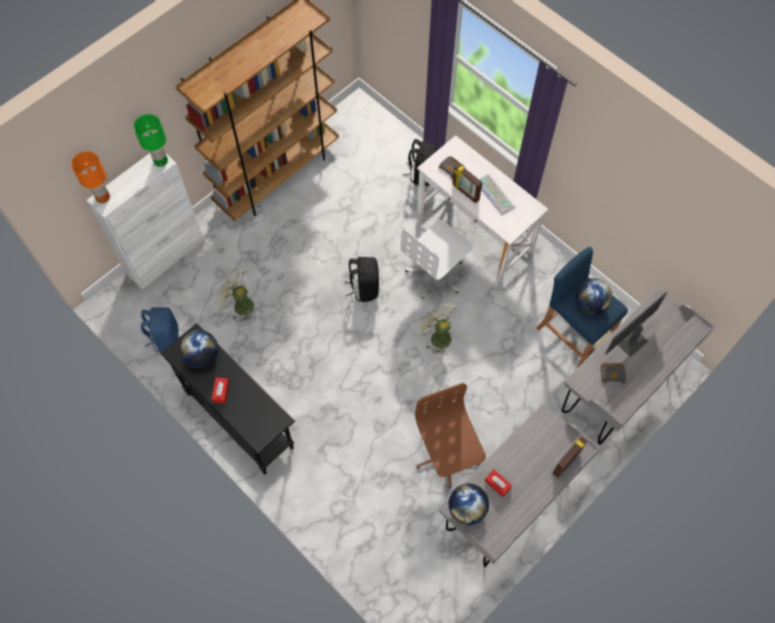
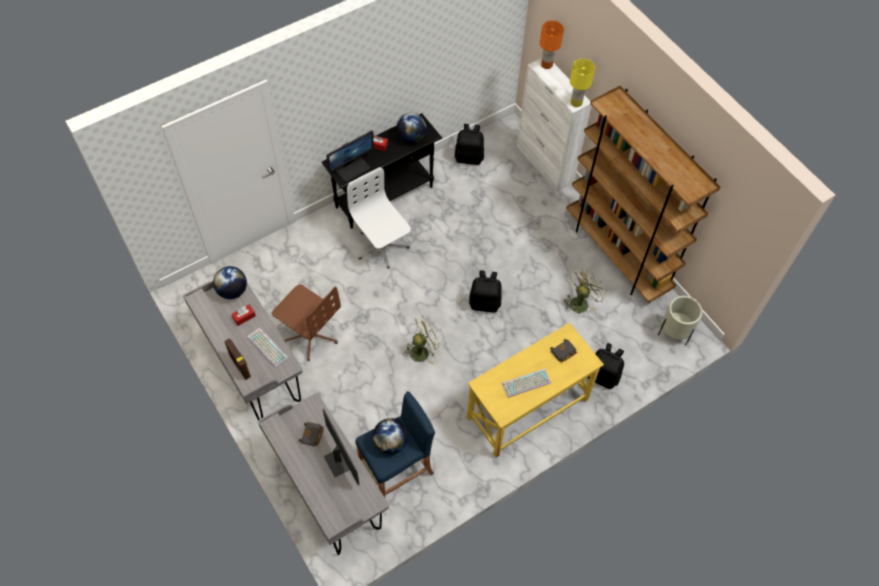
camera: 100 degrees right, 5 degrees down
(161, 161) = (576, 103): green table lamp -> yellow table lamp
(165, 337) = (469, 157): blue backpack -> black backpack
(239, 305) = (487, 209): green fan -> green fan (580, 301)
(263, 413) = (352, 168): none -> monitor
(360, 121) = (674, 333): none -> beige planter
(436, 274) = (486, 363): white office chair -> white office chair (381, 247)
(447, 456) = (310, 334): brown office chair -> brown office chair turned 45 degrees clockwise
(465, 193) = (533, 357): picture frame -> none
(475, 231) = (527, 409): white desk -> yellow desk
(528, 448) = (266, 347): none -> keyboard

